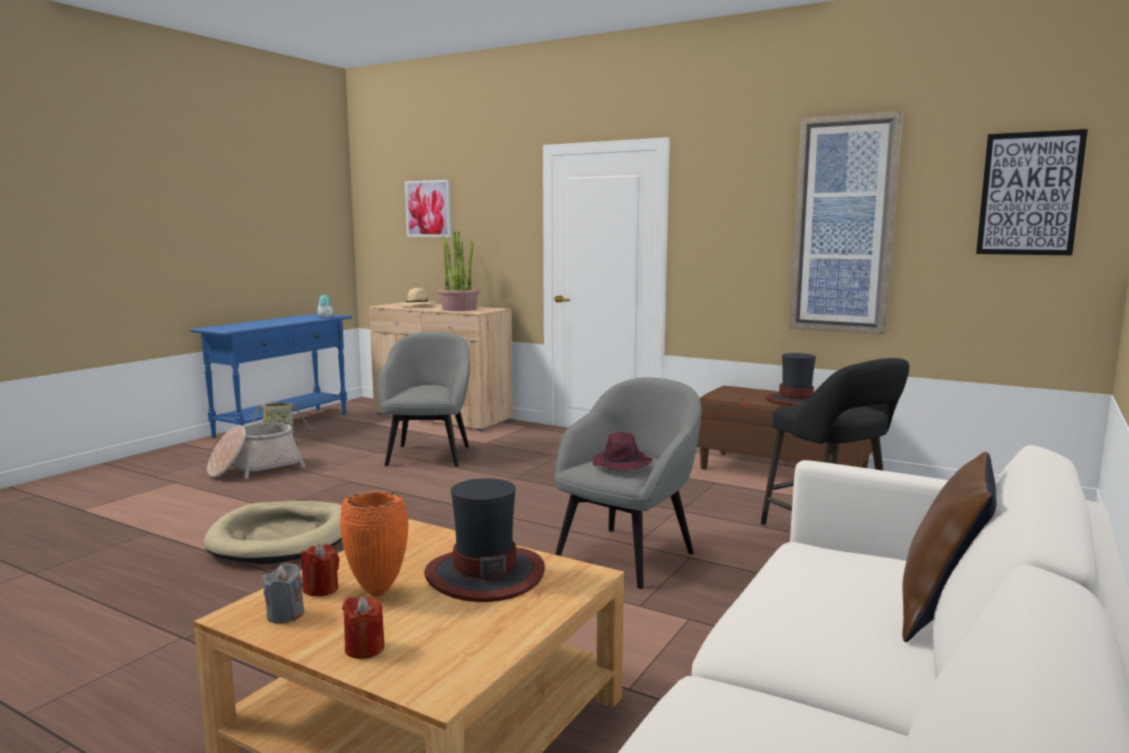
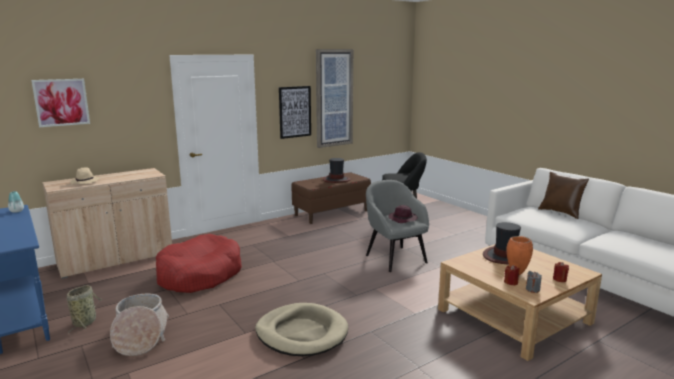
camera: 65 degrees left, 5 degrees up
(429, 455) = (199, 275): grey armchair -> red dog bed
(459, 309) = (129, 176): potted plant -> none
(1029, 194) = (388, 83): picture -> picture (295, 112)

